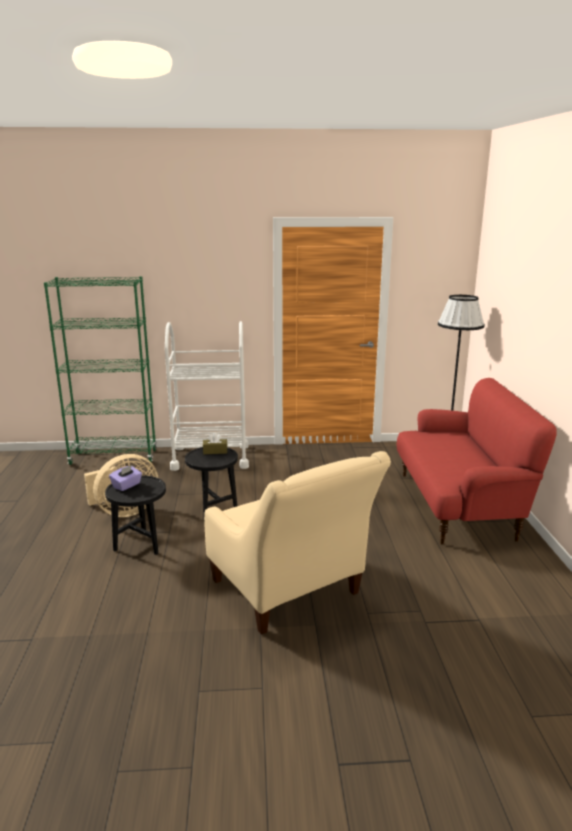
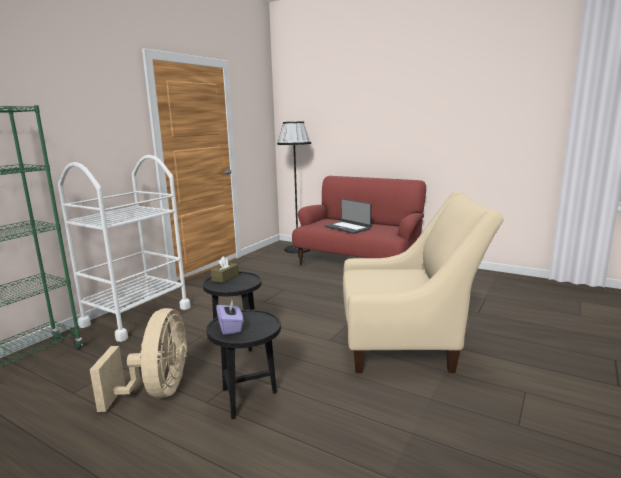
camera: 55 degrees left, 5 degrees down
(441, 453) = (347, 227): none -> laptop

